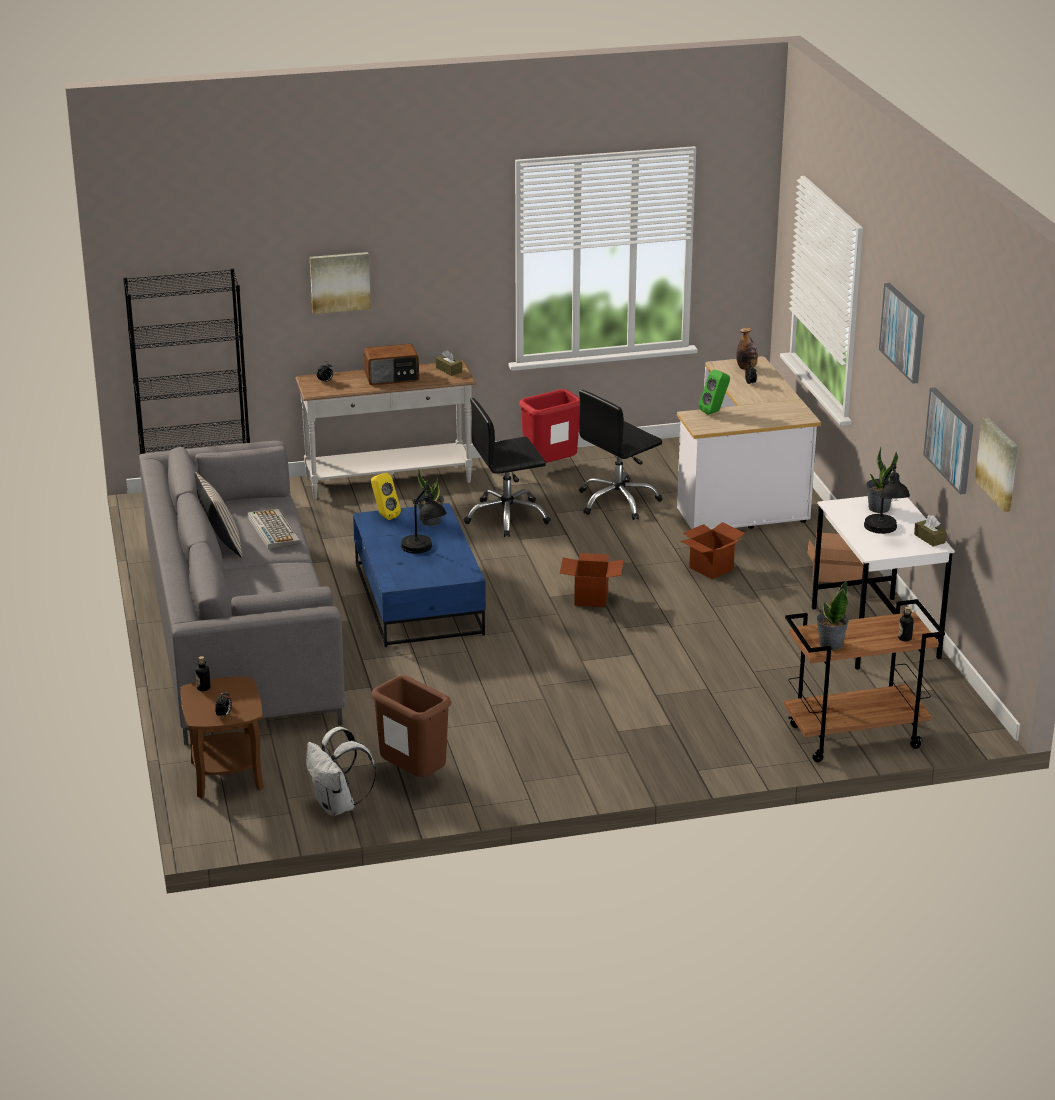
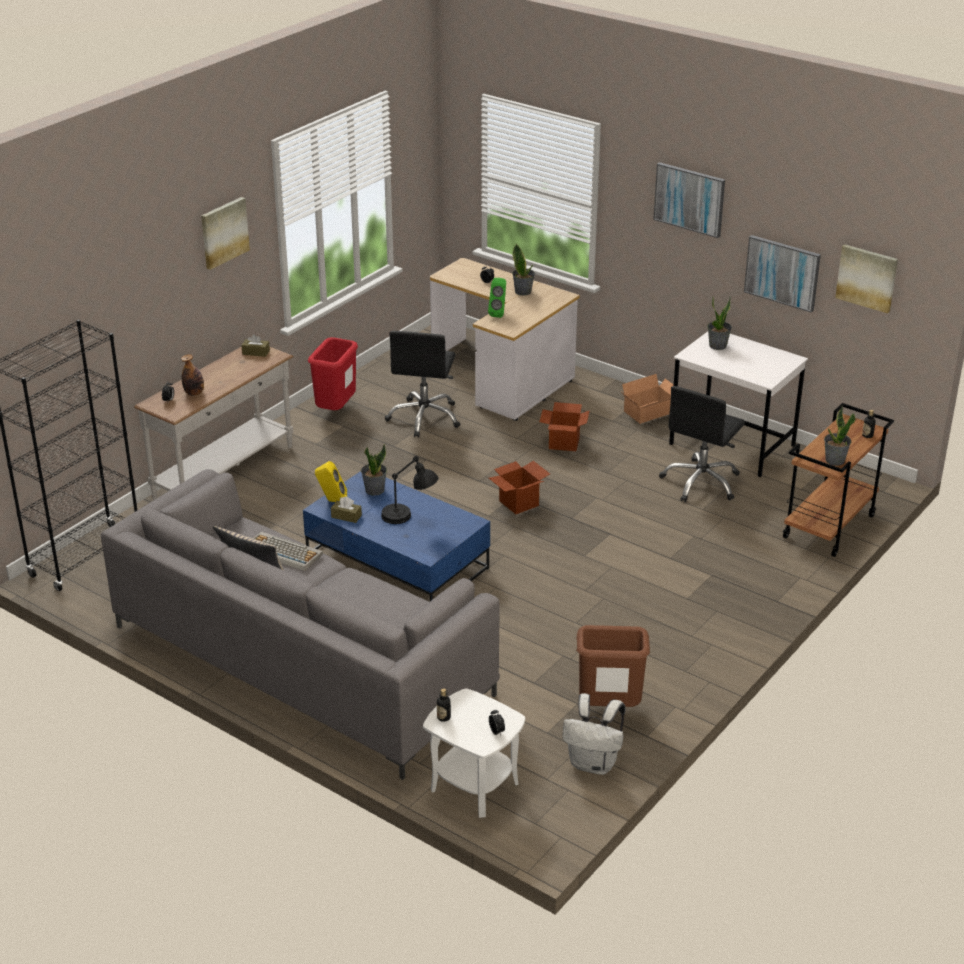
camera: 40 degrees left, 5 degrees up
(226, 775) = (474, 786): brown side table -> white side table
(339, 282) = (157, 301): picture -> picture (224, 232)
(392, 377) = (220, 376): radio -> none
(507, 517) = (362, 464): black office chair -> black office chair (701, 482)
(746, 368) = (466, 271): bottle -> bottle (194, 393)
(770, 402) = (523, 291): none -> potted plant
(885, 533) = (750, 362): black table lamp -> none
(929, 538) = (781, 355): brown tissue box -> brown tissue box (346, 516)

